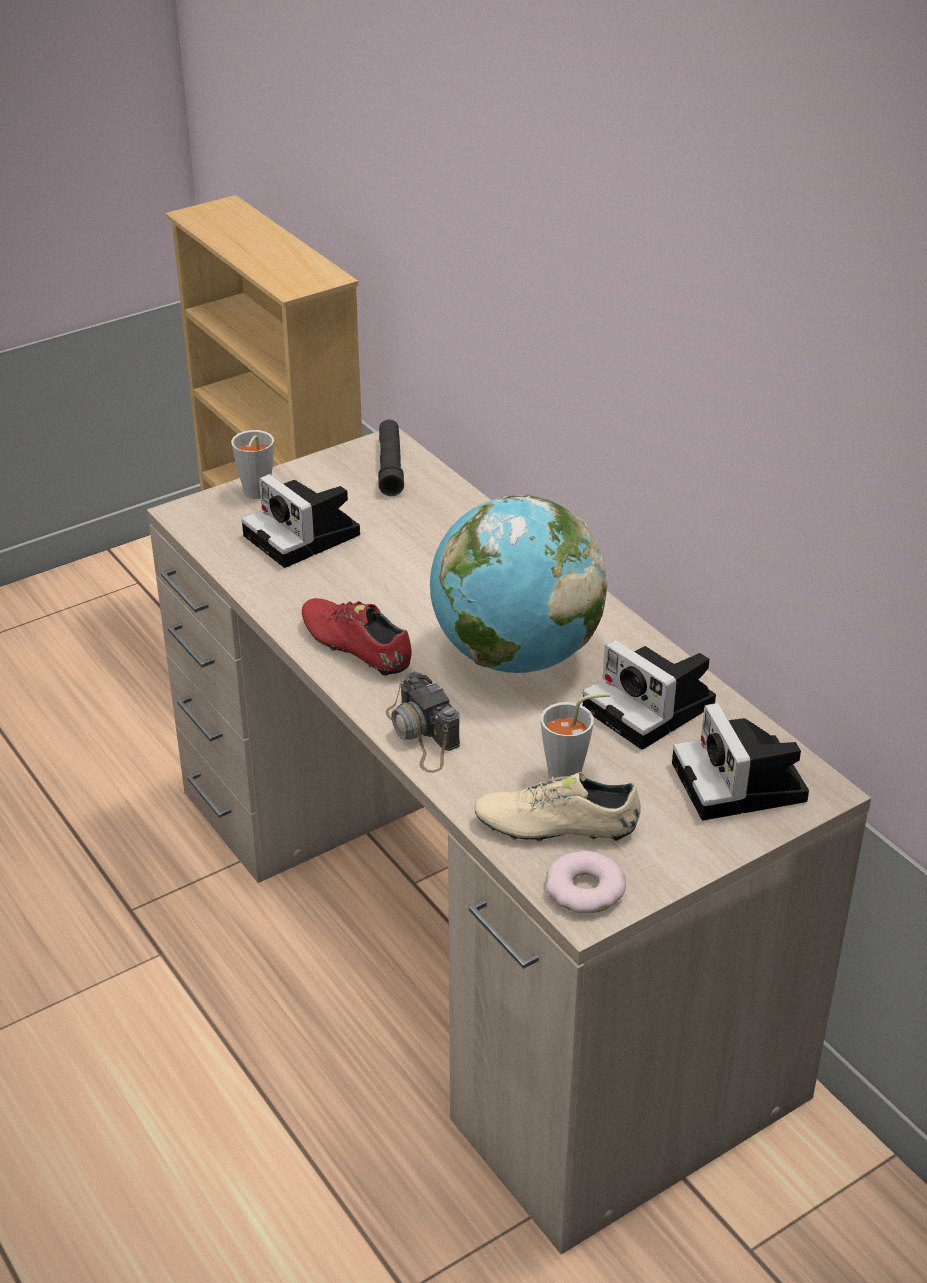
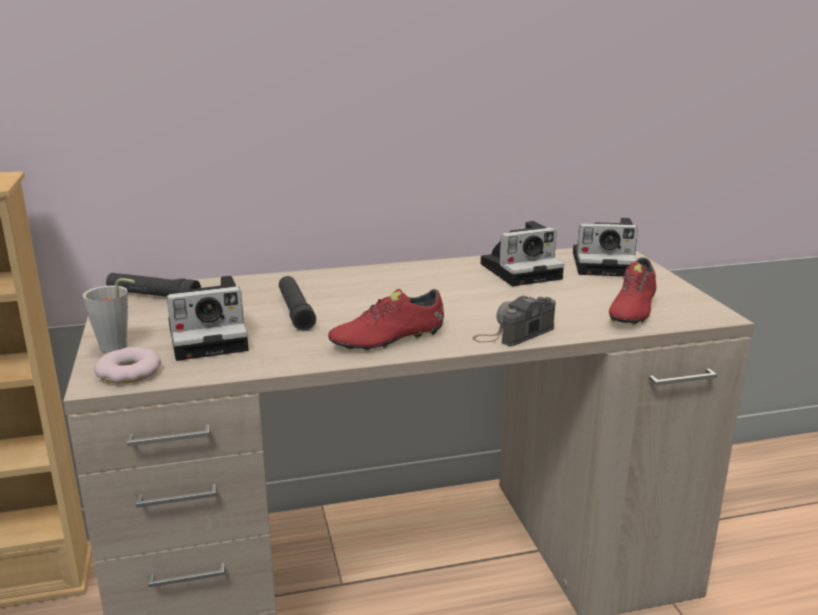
camera: 70 degrees left, 15 degrees down
(400, 566) = (296, 311): none -> black flashlight
(422, 735) = (514, 333): camera -> camera turned 150 degrees clockwise
(515, 656) = (441, 294): globe -> none
(556, 826) = (631, 310): beige shoe -> red shoe
(572, 774) = (579, 298): grey cup -> none
(585, 889) = (696, 312): donut -> donut (129, 372)

